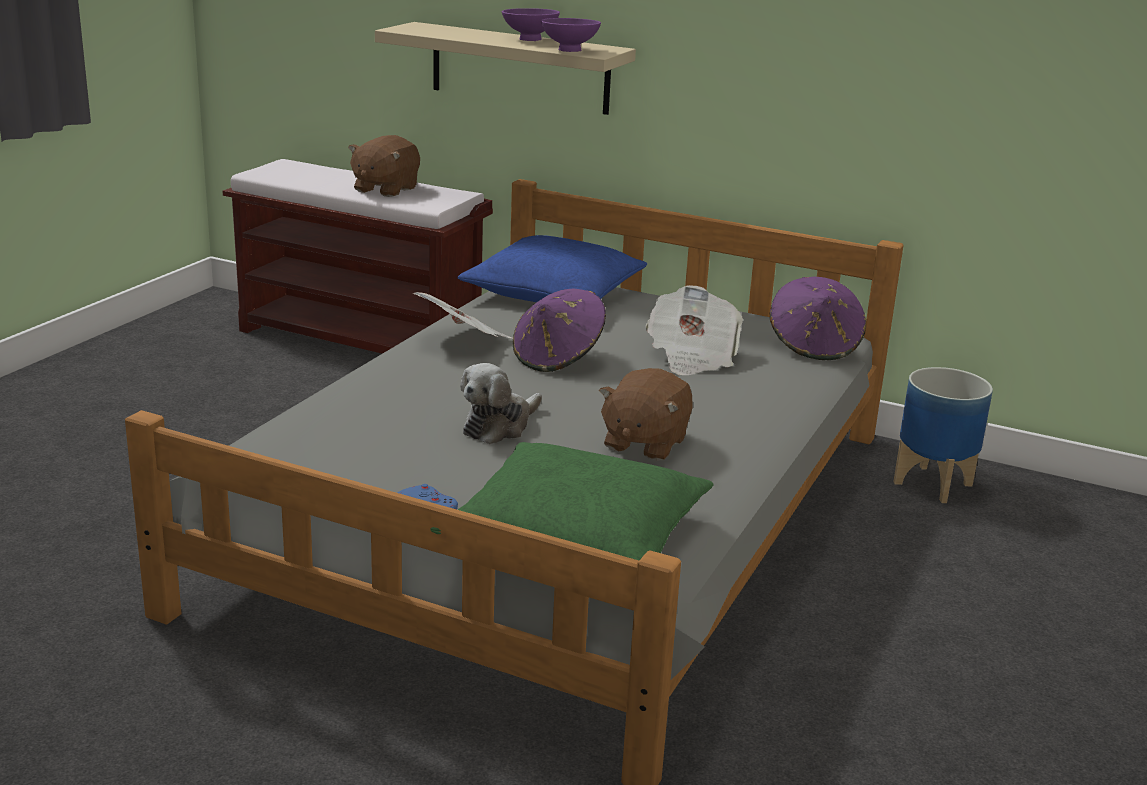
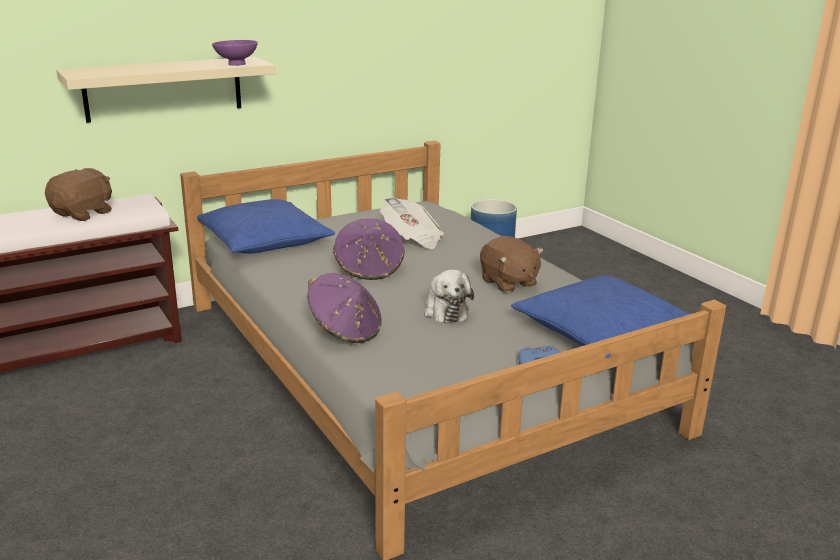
camera: 55 degrees left, 0 degrees up
(385, 189) = (84, 214): brown plush toy -> brown plush toy turned 120 degrees counterclockwise
(463, 341) = (304, 285): newspaper -> none
(528, 39) = (184, 64): purple bowl -> none
(576, 537) = (602, 332): green pillow -> blue pillow
(814, 346) = (435, 211): purple hat -> purple hat (345, 331)

